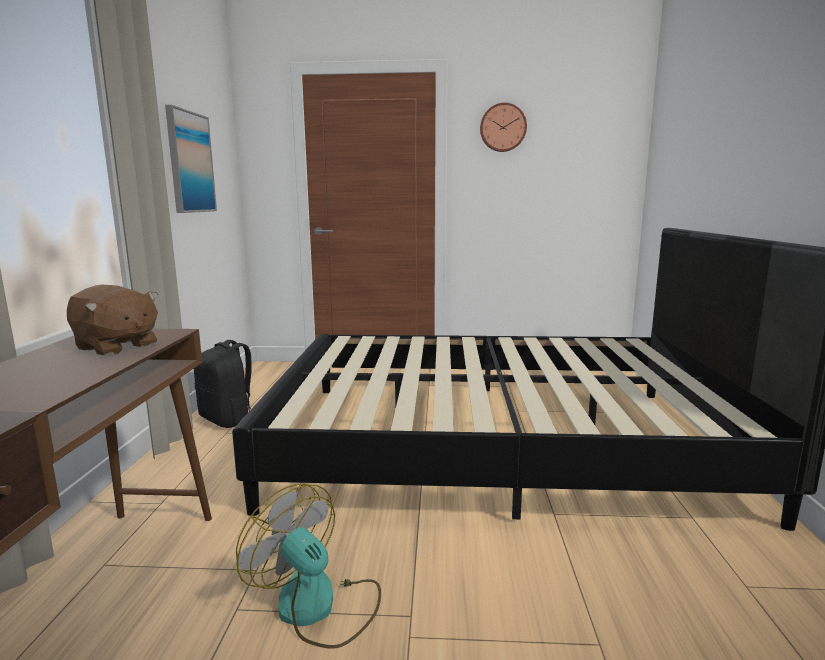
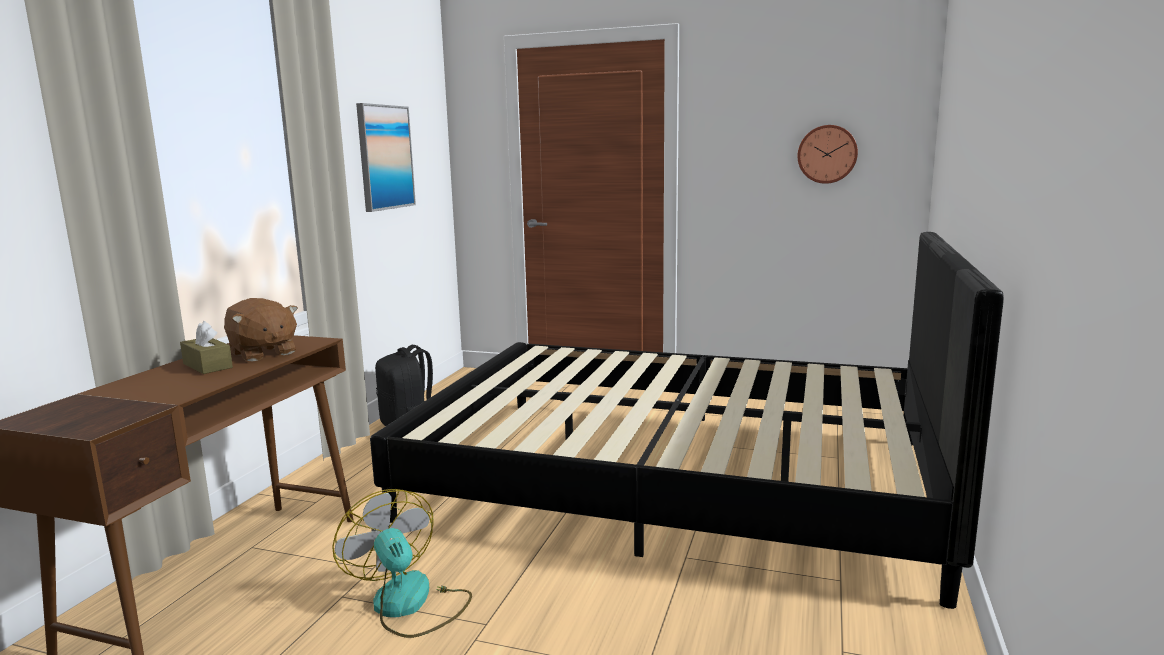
camera: 15 degrees right, 0 degrees up
(54, 363) = (207, 366): none -> brown tissue box
(502, 127) = (745, 101): wall clock -> wall clock (827, 154)

